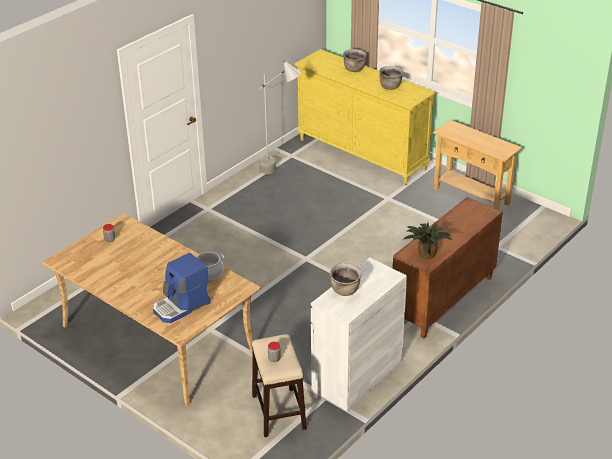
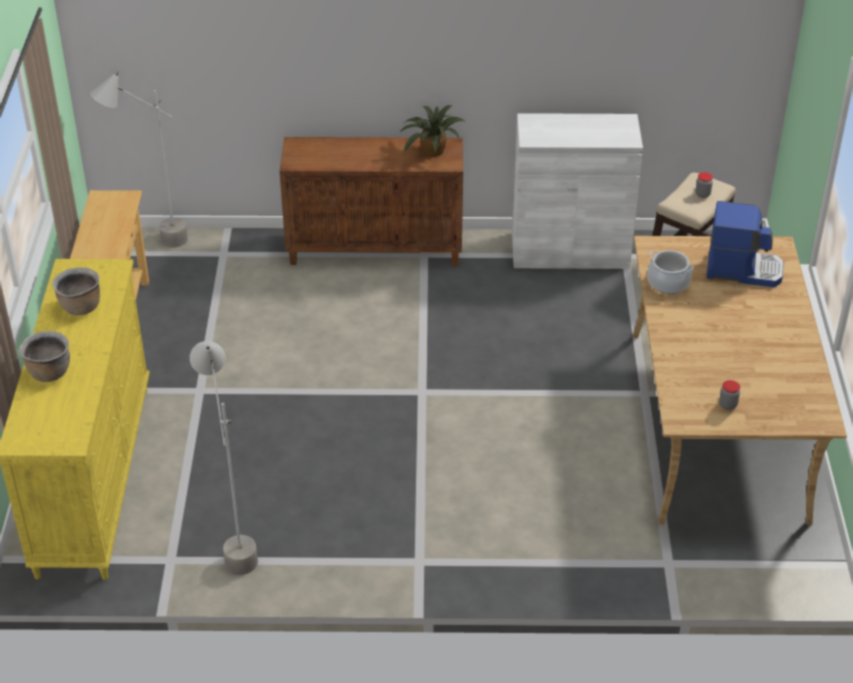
camera: 130 degrees left, 5 degrees up
(345, 291) = (594, 136): brown cooking pot -> none
(529, 228) = (153, 245): none -> grey floor lamp

